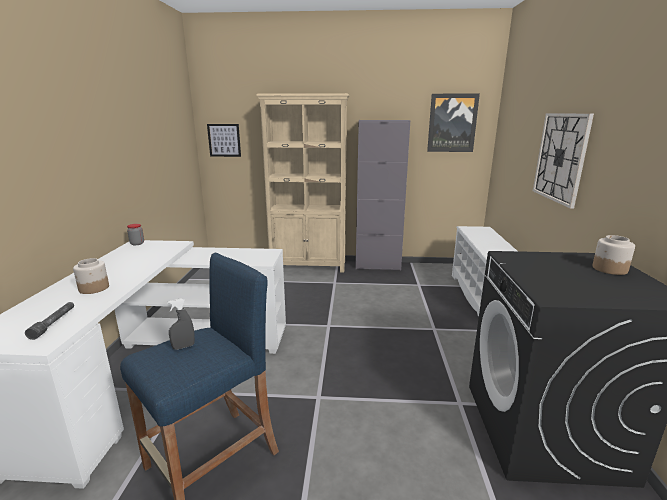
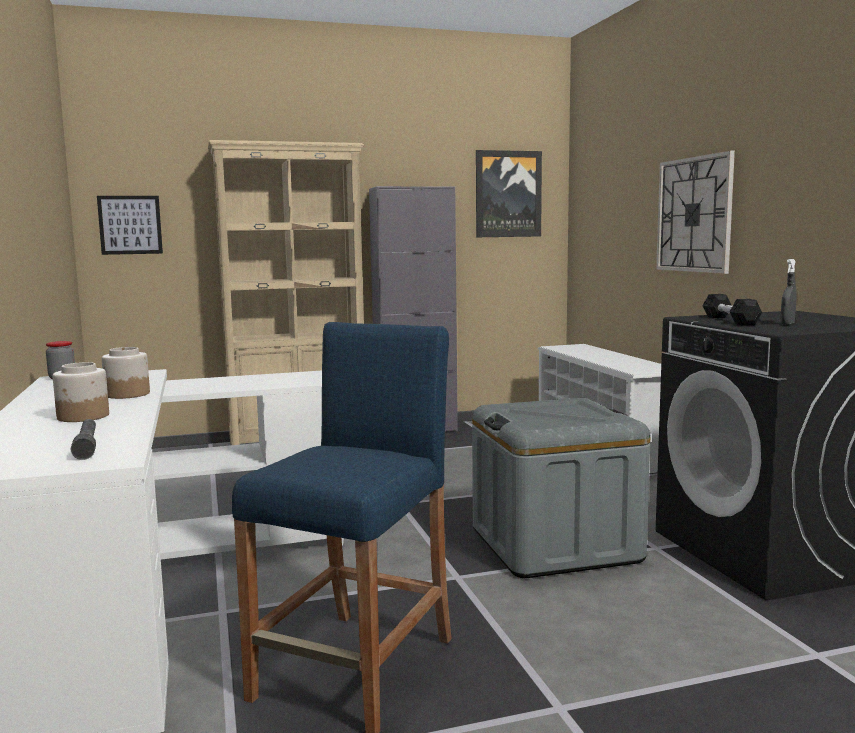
camera: 20 degrees left, 10 degrees down
(183, 347) = (326, 455): grey spray bottle -> grey spray bottle (787, 324)
(394, 383) = (554, 545): none -> grey storage box
(531, 266) = (729, 320): none -> black dumbbell
(609, 269) = (810, 316): jar -> jar (127, 394)

